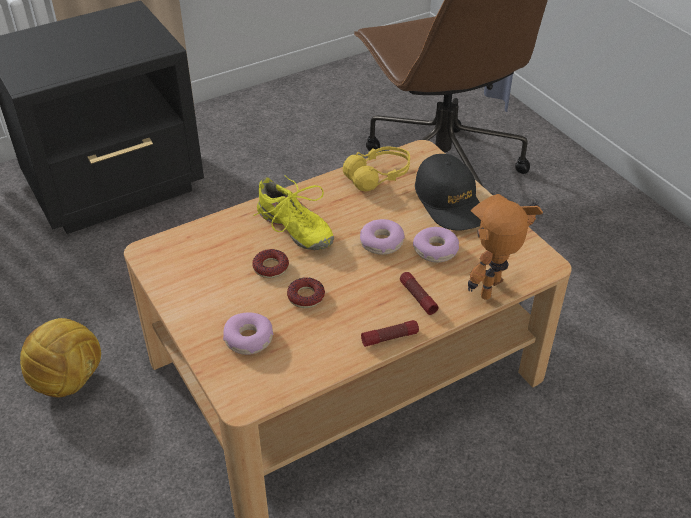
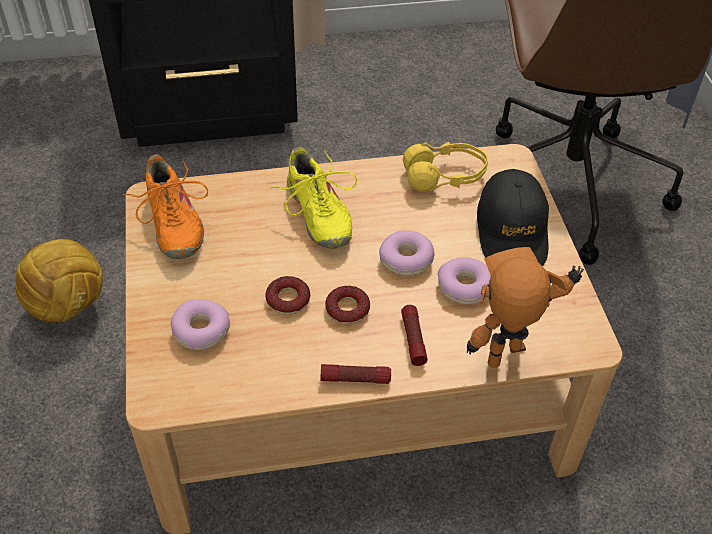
camera: 20 degrees right, 5 degrees up
(178, 267) = (172, 223): none -> orange shoe
(271, 267) = (268, 253): donut -> donut (347, 309)

